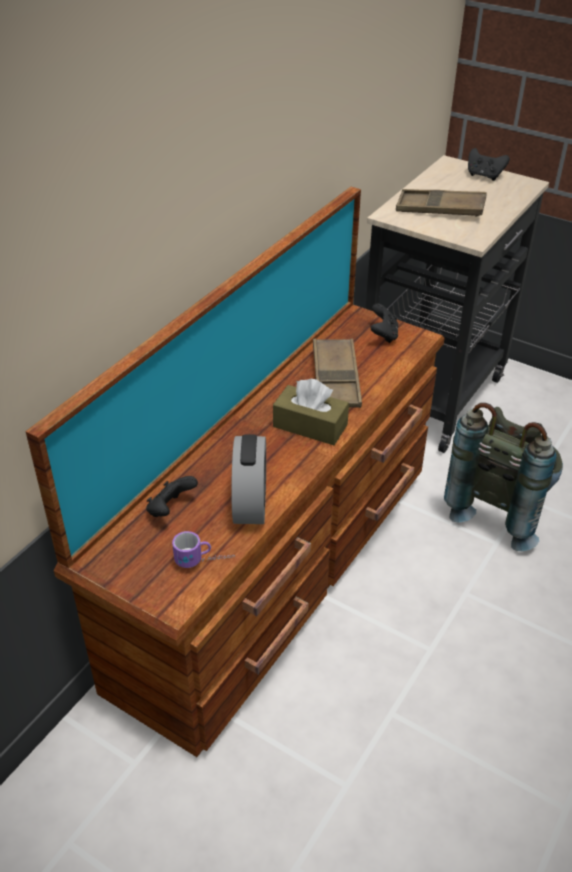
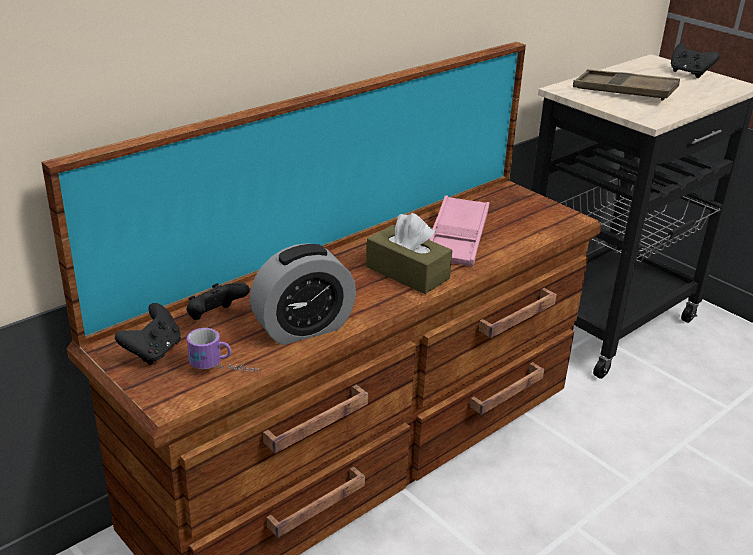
camera: 15 degrees right, 10 degrees down
(250, 503) = (303, 328): alarm clock -> alarm clock turned 45 degrees clockwise
(336, 379) = (457, 238): brown tray -> pink tray
(383, 335) = (530, 210): black game controller -> black game controller (153, 352)
(499, 508) = (648, 447): grey backpack -> none

